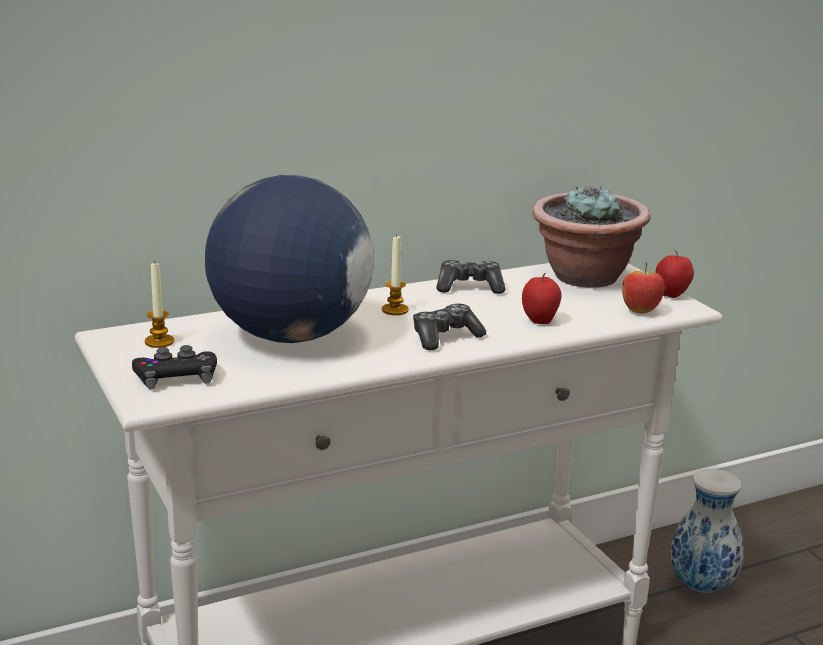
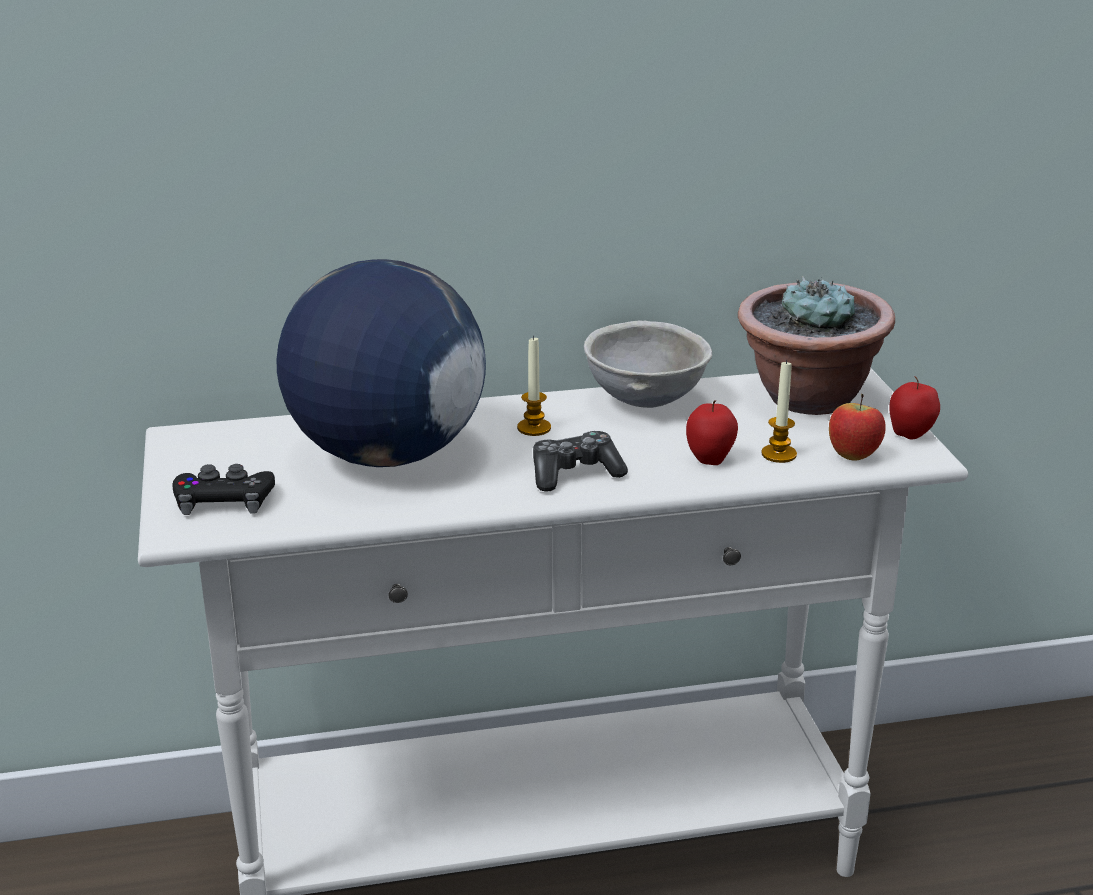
camera: 15 degrees right, 5 degrees up
(159, 342) = (231, 449): candle -> candle (779, 454)
(469, 287) = (647, 401): game controller -> grey bowl
(702, 585) = (976, 803): vase -> none

